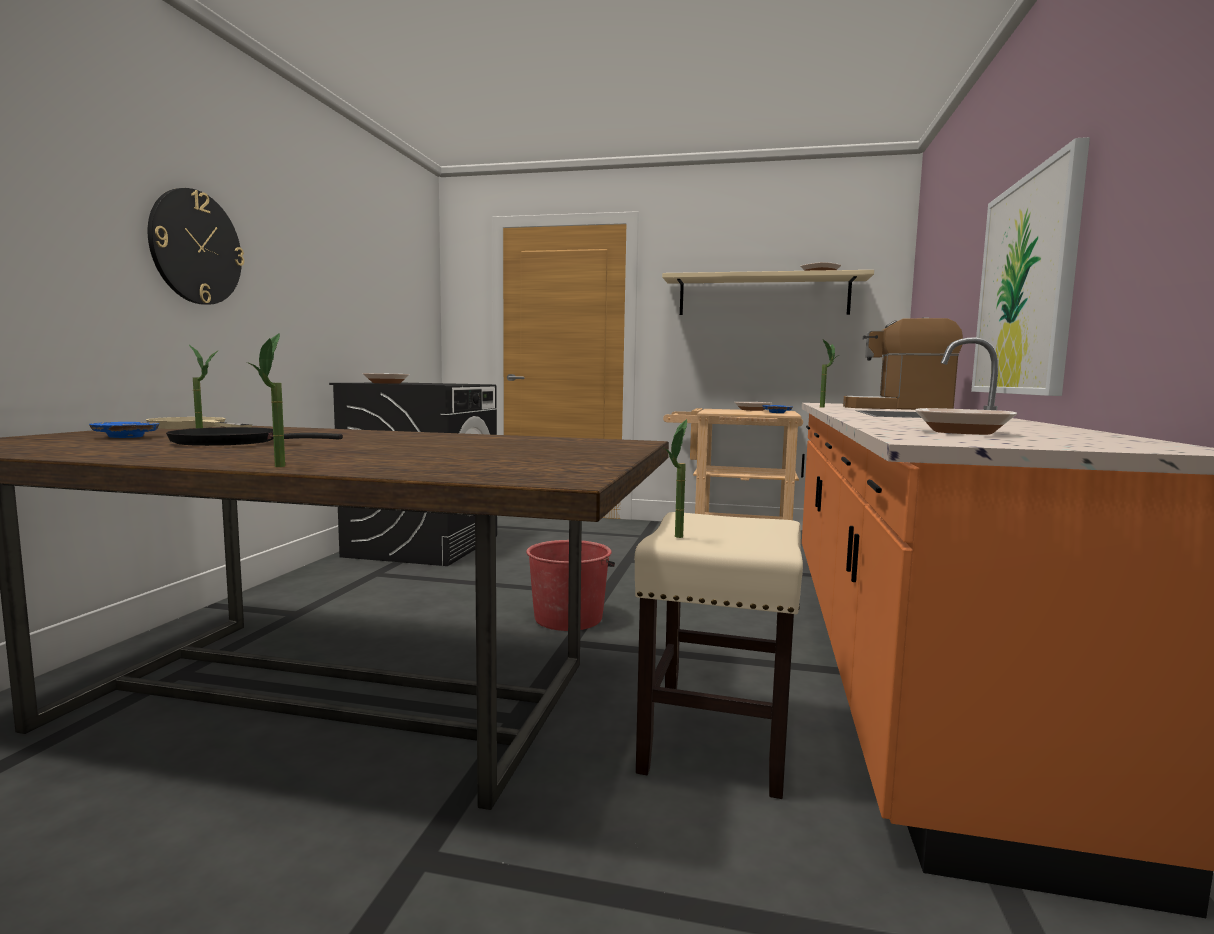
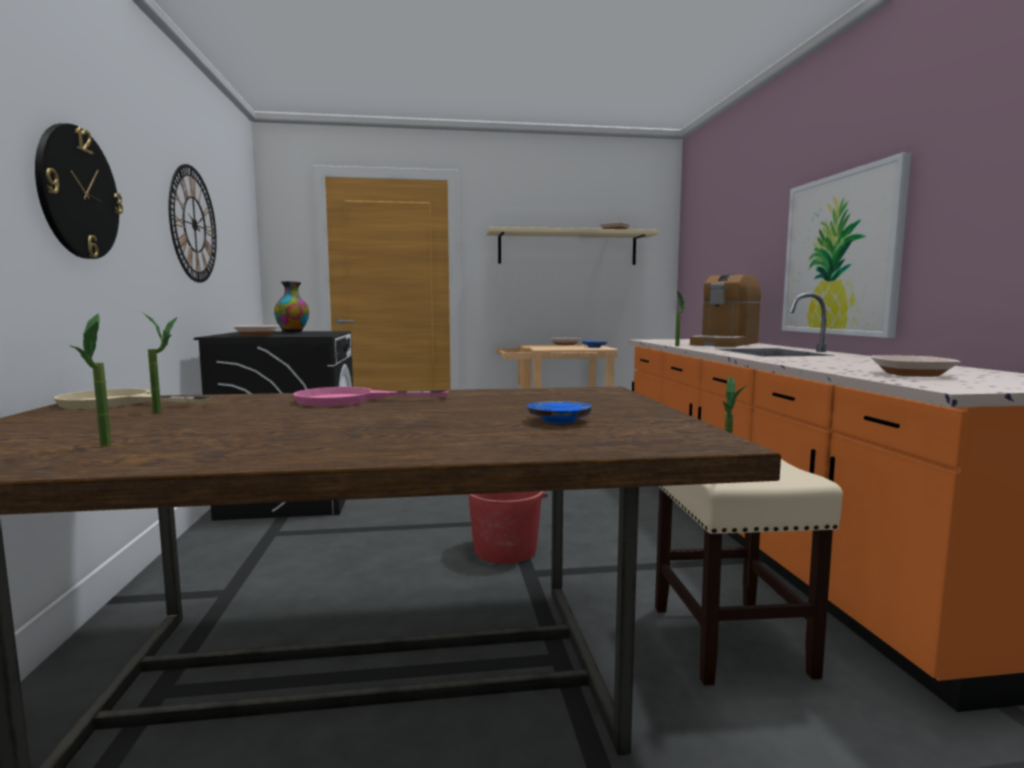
camera: 20 degrees left, 0 degrees up
(125, 437) = (88, 426): blue plate -> blue plate (558, 420)
(232, 443) = (252, 424): black frying pan -> none
(276, 468) = (430, 458): potted plant -> potted plant (104, 447)
(344, 277) = (194, 224): none -> wall clock
(366, 435) = (350, 400): none -> pink frying pan
(436, 383) = (293, 332): none -> vase
(898, 408) = (724, 344): coffee machine -> coffee machine turned 45 degrees counterclockwise

